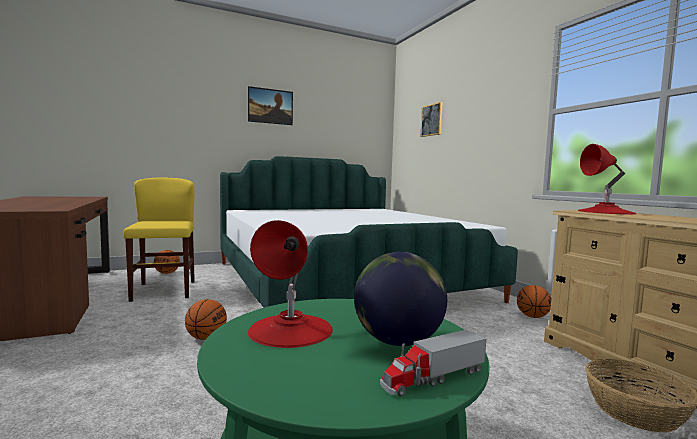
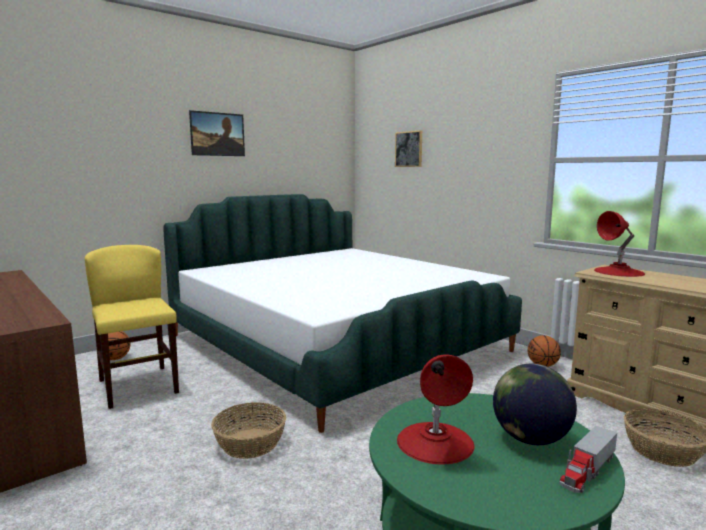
camera: 15 degrees left, 5 degrees up
(206, 338) = (249, 443): basketball -> basket

